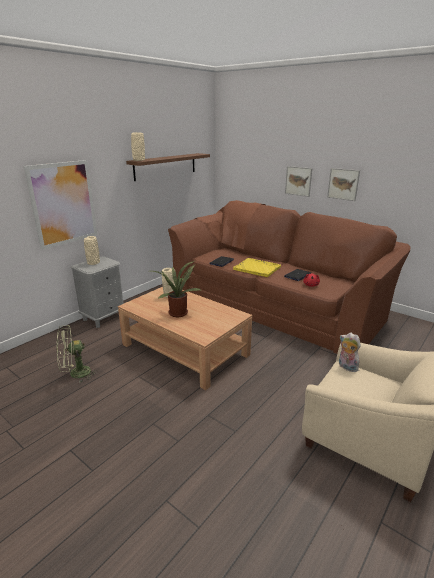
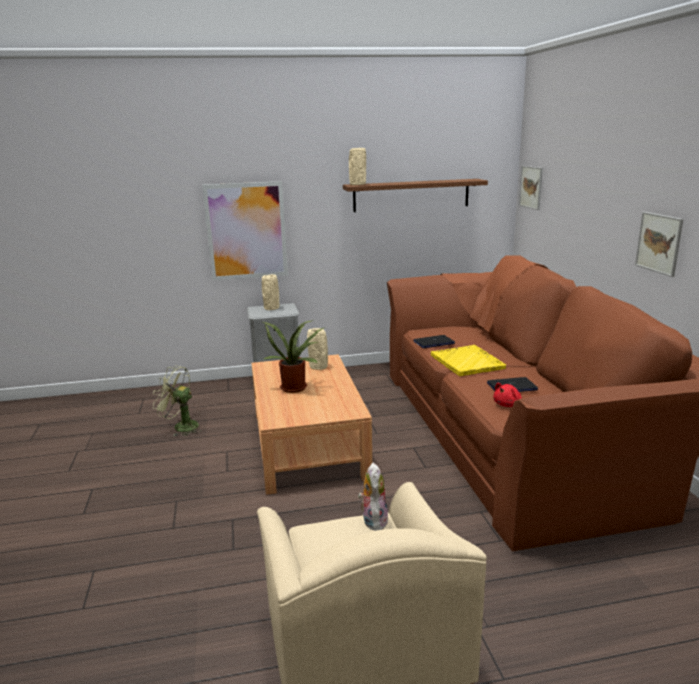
camera: 40 degrees right, 5 degrees down
(298, 181) = (602, 232): picture -> picture (531, 187)

